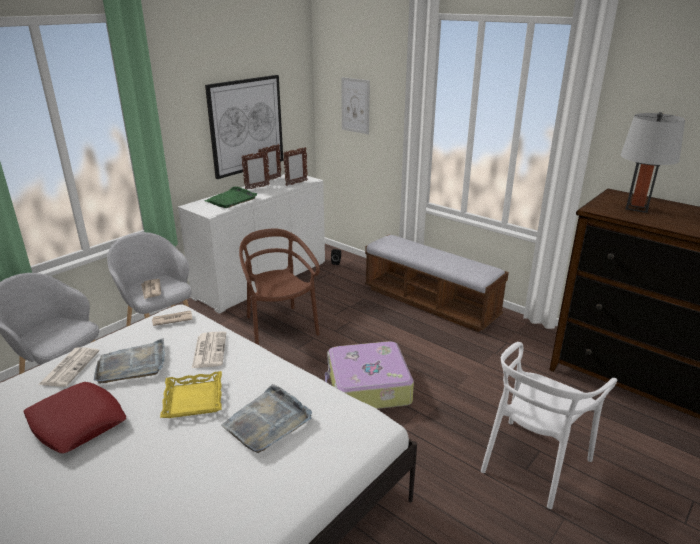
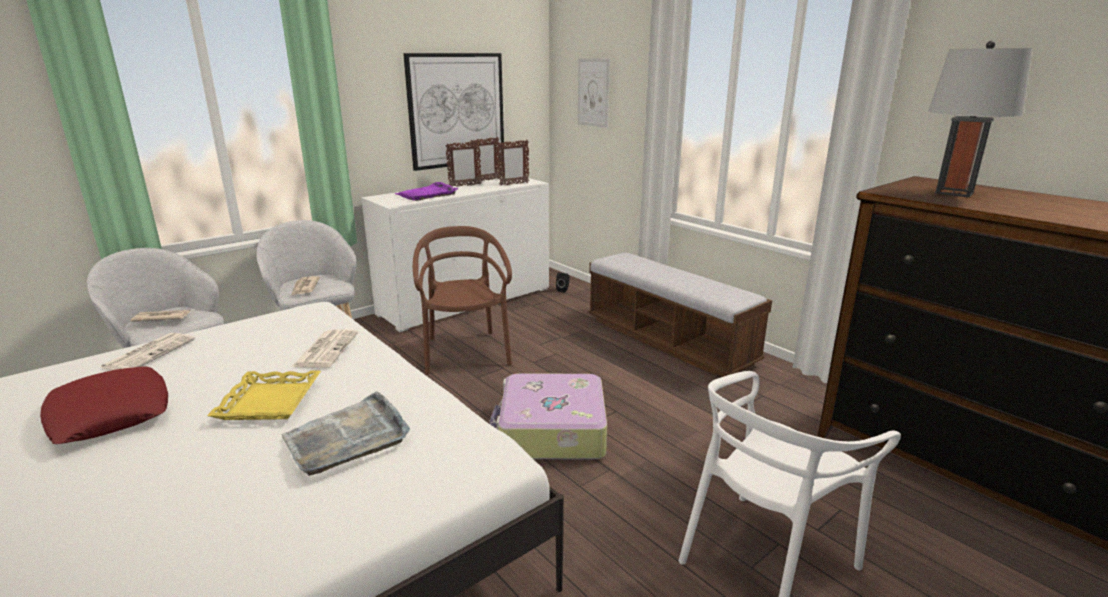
camera: 10 degrees right, 5 degrees down
(132, 364) = (223, 357): grey tray -> none
(172, 319) = (303, 315): newspaper -> newspaper (161, 318)
(231, 199) = (427, 194): green tray -> purple tray

